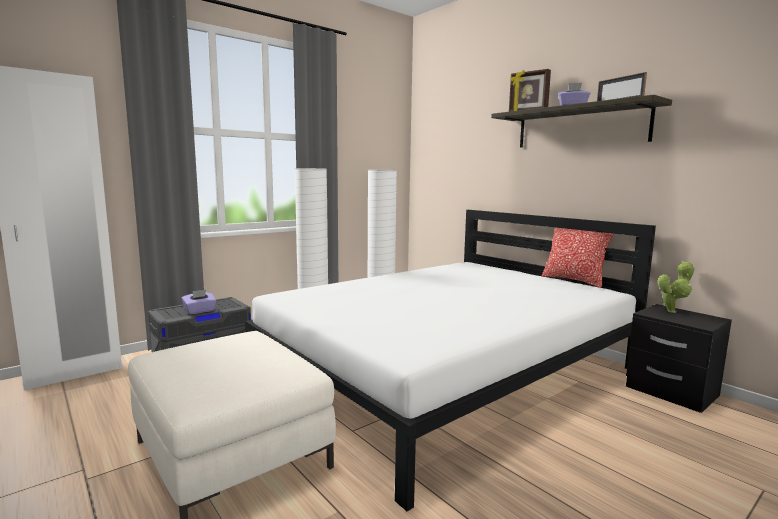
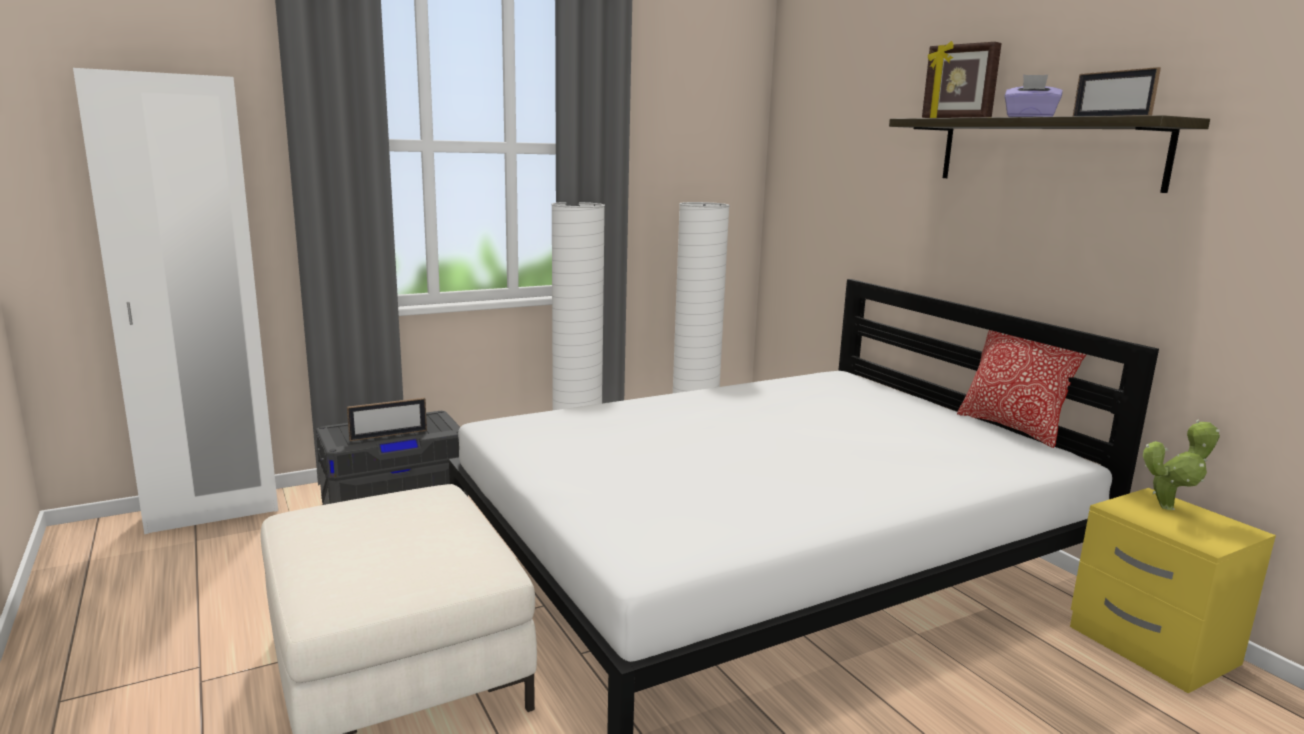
camera: 10 degrees right, 5 degrees up
(200, 311) = (388, 435): purple tissue box -> picture frame
(670, 392) = (1150, 646): black nightstand -> yellow nightstand

